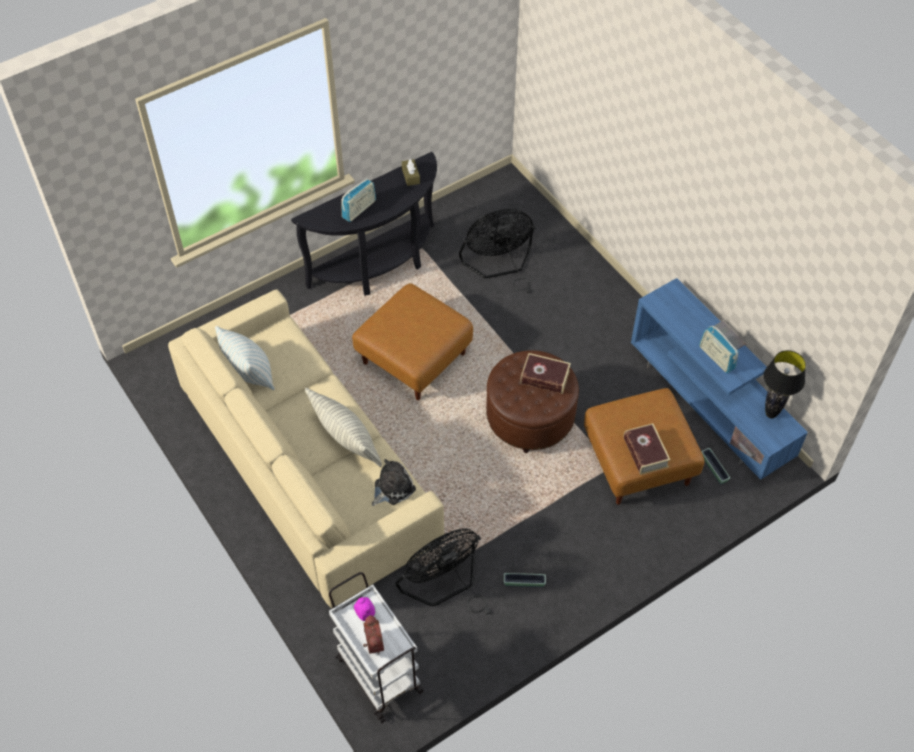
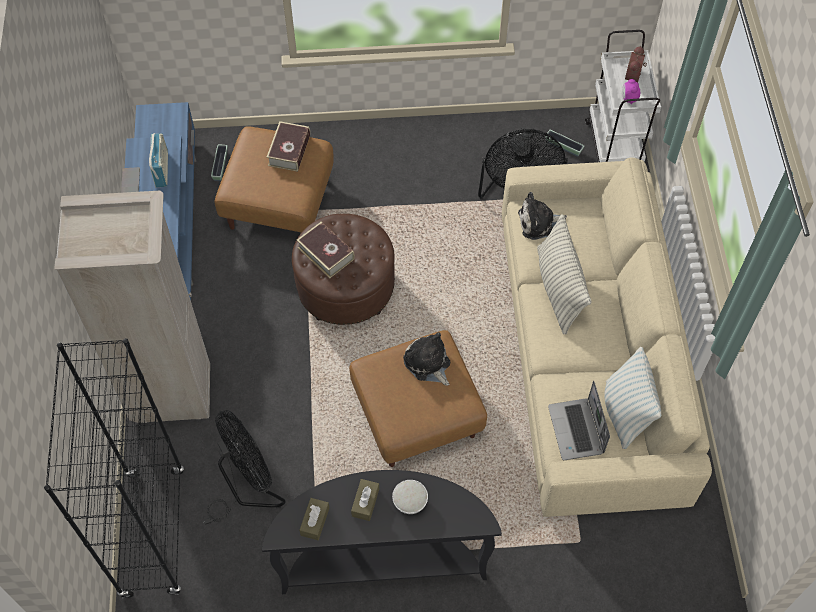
camera: 150 degrees left, 5 degrees up
(280, 344) = (577, 430): none -> laptop
(359, 209) = (409, 502): radio -> white bowl
(387, 197) = (365, 502): none -> brown tissue box
(414, 343) = (428, 364): none -> plush toy
(502, 267) = (243, 481): black fan -> black fan turned 135 degrees counterclockwise
(524, 583) = (452, 157): planter -> planter (563, 147)
(535, 217) = (153, 532): none -> black bookcase
(595, 293) = (171, 392): none -> beige cabinet
(771, 414) = (150, 132): black table lamp -> none

